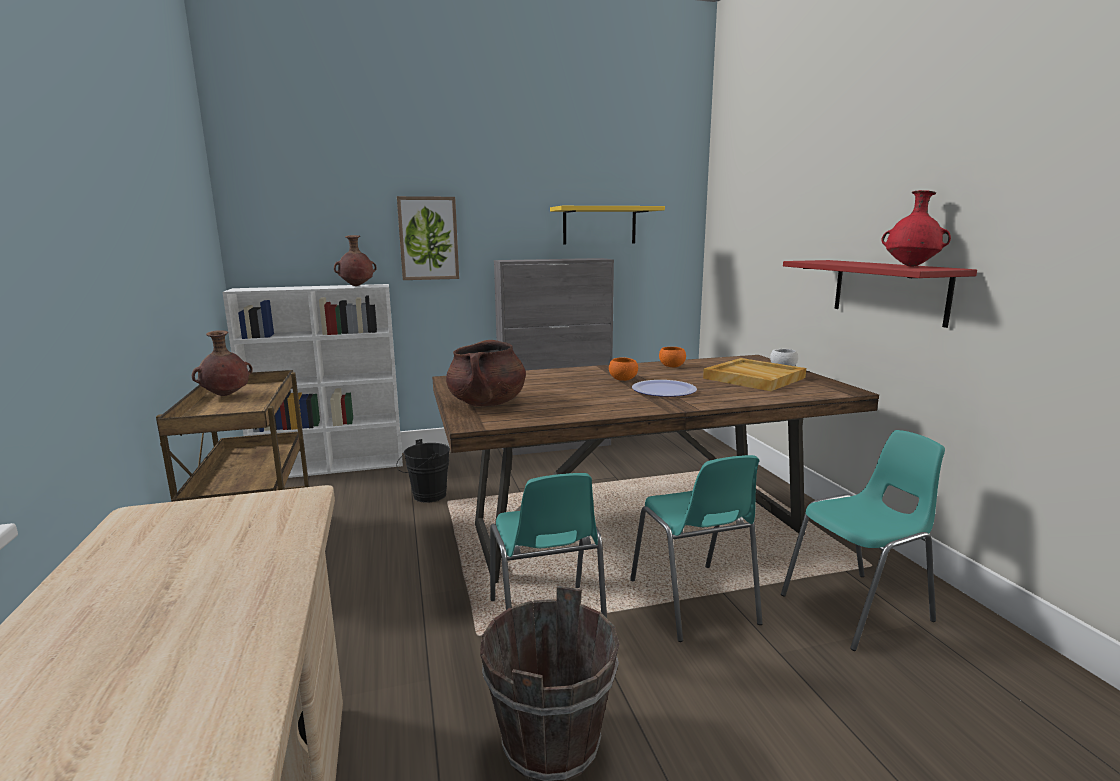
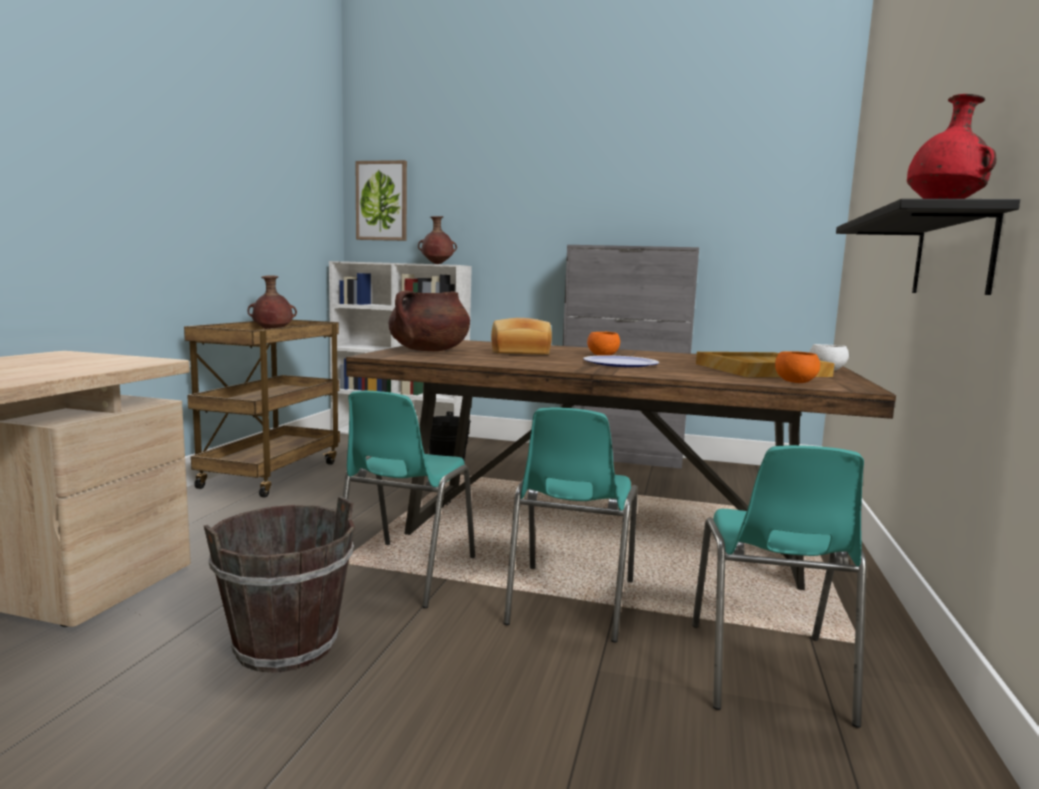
camera: 30 degrees right, 5 degrees down
(428, 238) = (512, 223): picture -> picture (382, 201)
(562, 389) = (520, 353): none -> bread
(599, 225) = (700, 212): yellow shelf -> none
(672, 366) = (689, 356): orange bowl -> orange bowl (795, 382)
(858, 609) = (767, 672): turquoise chair -> turquoise chair turned 90 degrees clockwise
(889, 290) = (952, 255): red shelf -> black shelf

